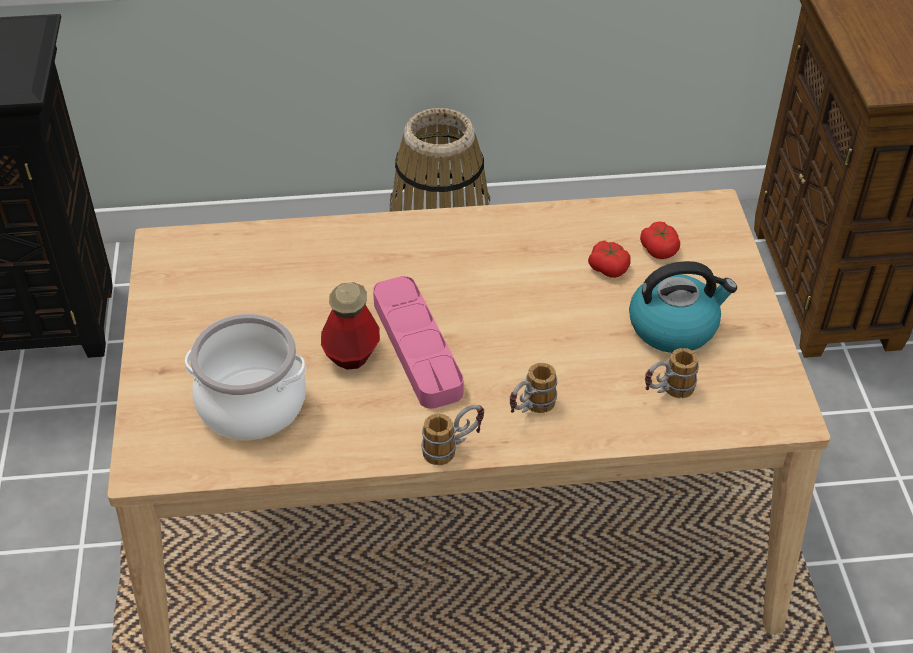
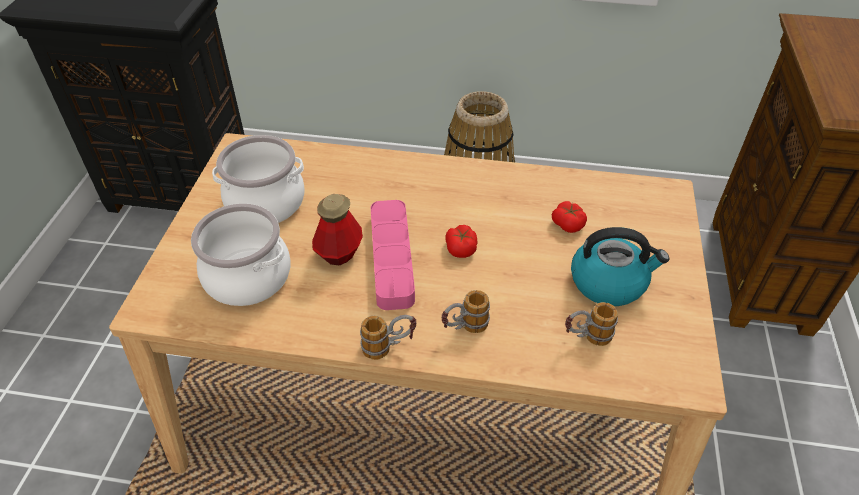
camera: 15 degrees right, 0 degrees up
(232, 309) = (266, 202): none -> cooking pot
(659, 249) = (614, 216): tomato -> tomato (461, 248)

